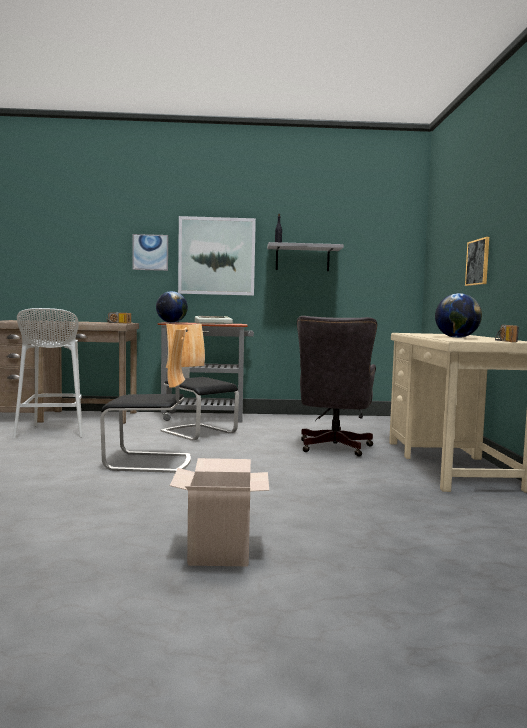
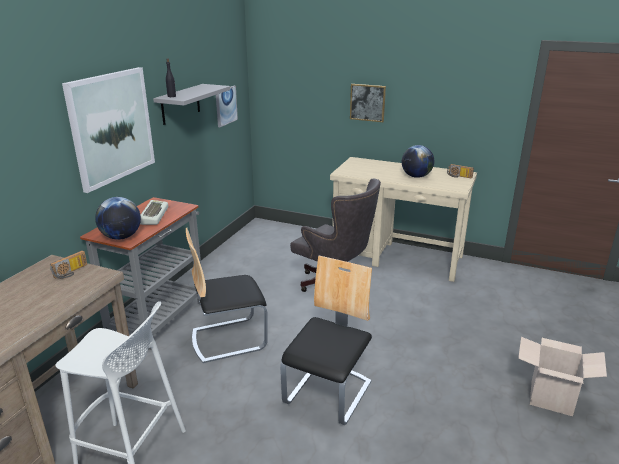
camera: 65 degrees left, 20 degrees up
(150, 252) = (39, 148): picture -> picture (225, 106)

